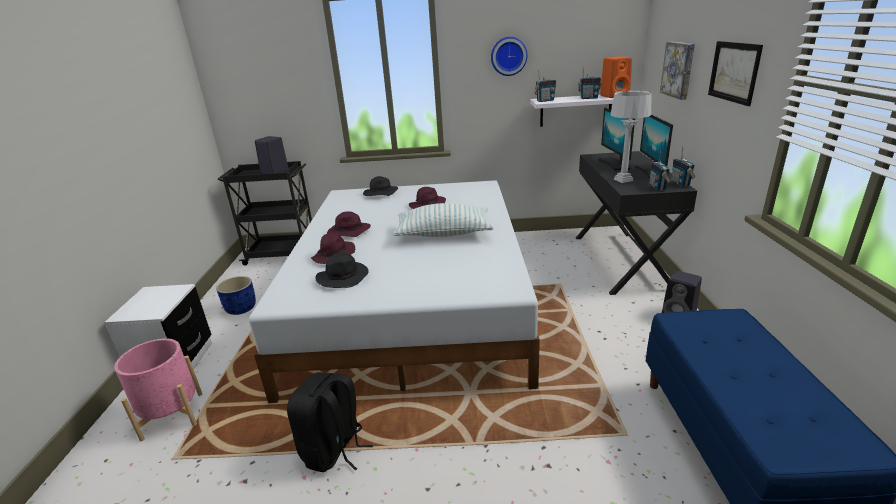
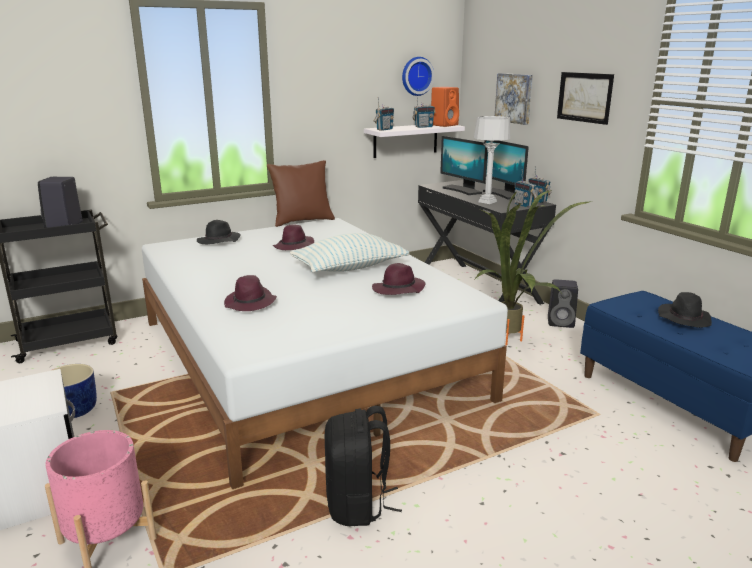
camera: 30 degrees left, 5 degrees down
(343, 277) = (292, 319): black hat -> black hat (683, 319)
(348, 232) = (234, 281): purple hat -> purple hat (398, 290)
(462, 181) = (302, 221): none -> brown pillow
(508, 56) = (341, 82): wall clock -> wall clock (416, 76)
(603, 328) = (511, 343): none -> potted plant

